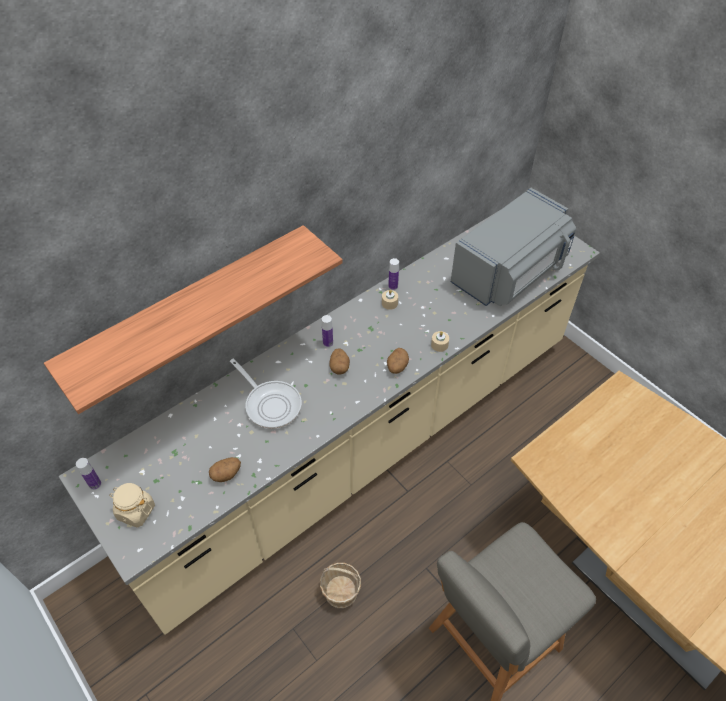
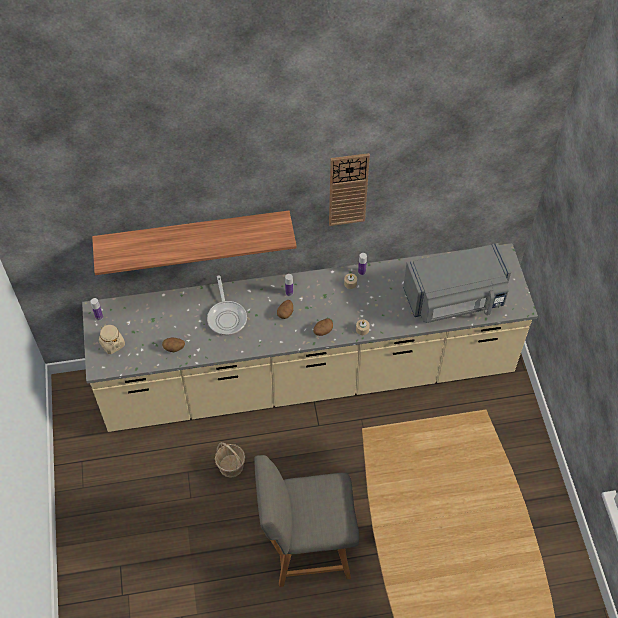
camera: 30 degrees right, 5 degrees up
(366, 169) = (348, 189): none -> wall clock

